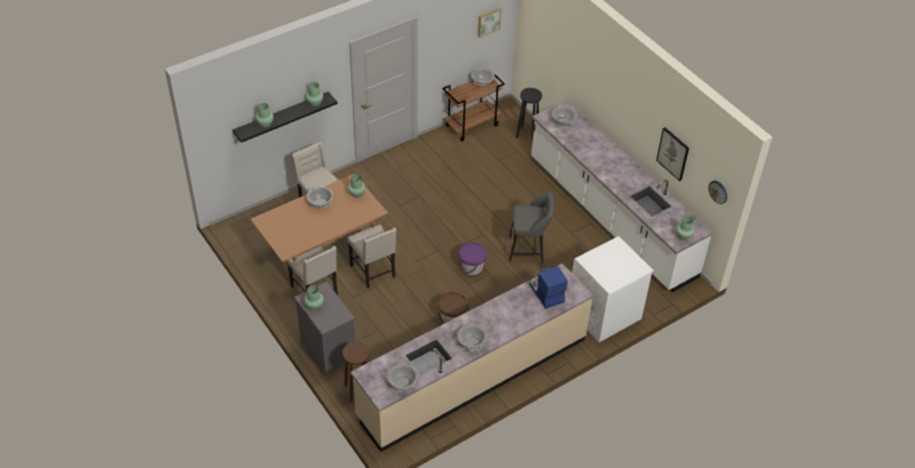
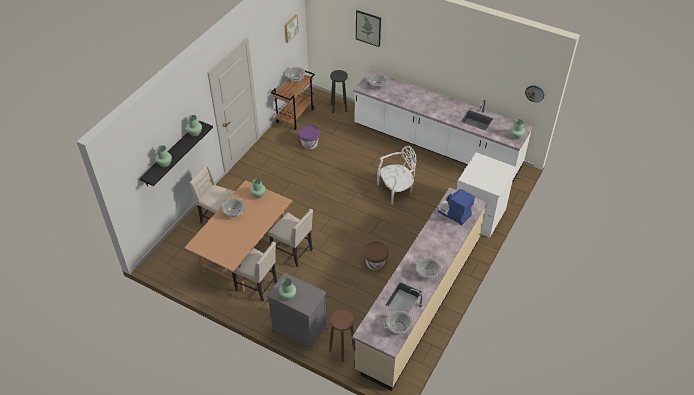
camera: 25 degrees left, 0 degrees up
(472, 267) = (364, 219): purple bucket -> purple bucket (309, 143)
(529, 249) = (396, 190): grey stool -> white chair
(673, 153) = (485, 78): picture -> picture (368, 28)

